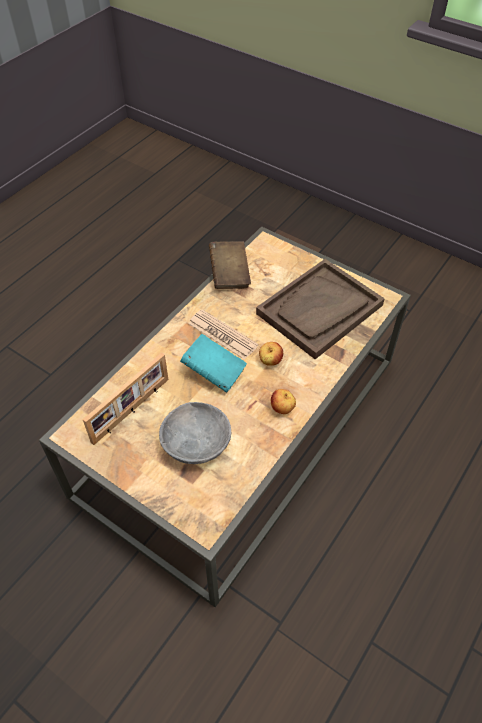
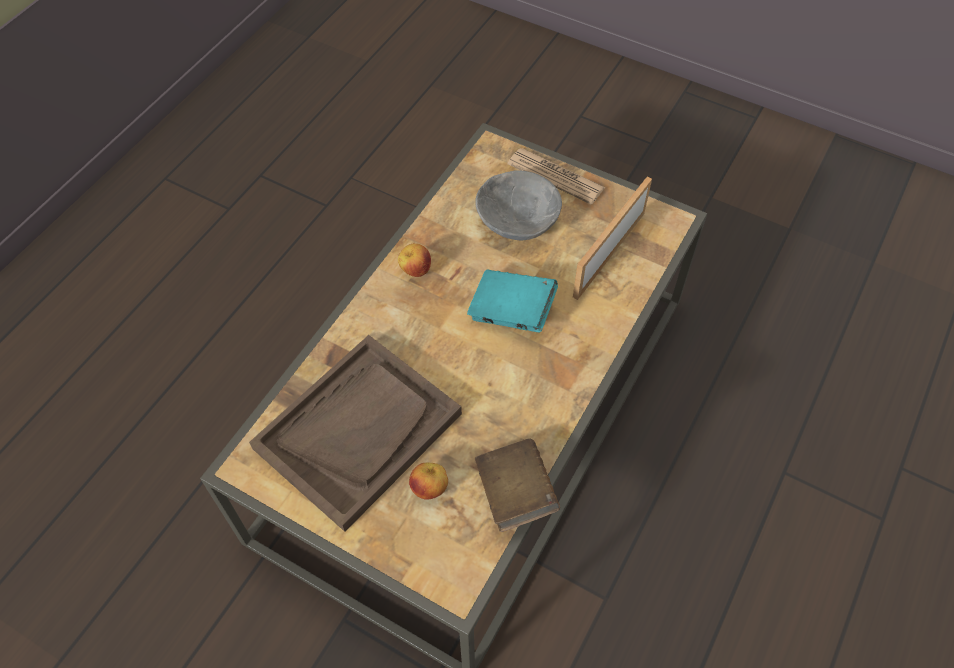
camera: 175 degrees right, 5 degrees up
(222, 335) = (509, 372): newspaper -> newspaper (556, 176)
(270, 361) = (434, 334): apple -> apple (430, 488)

